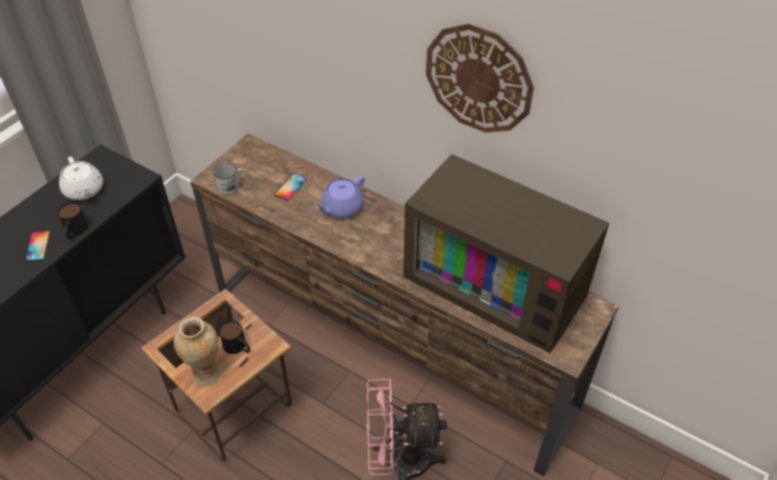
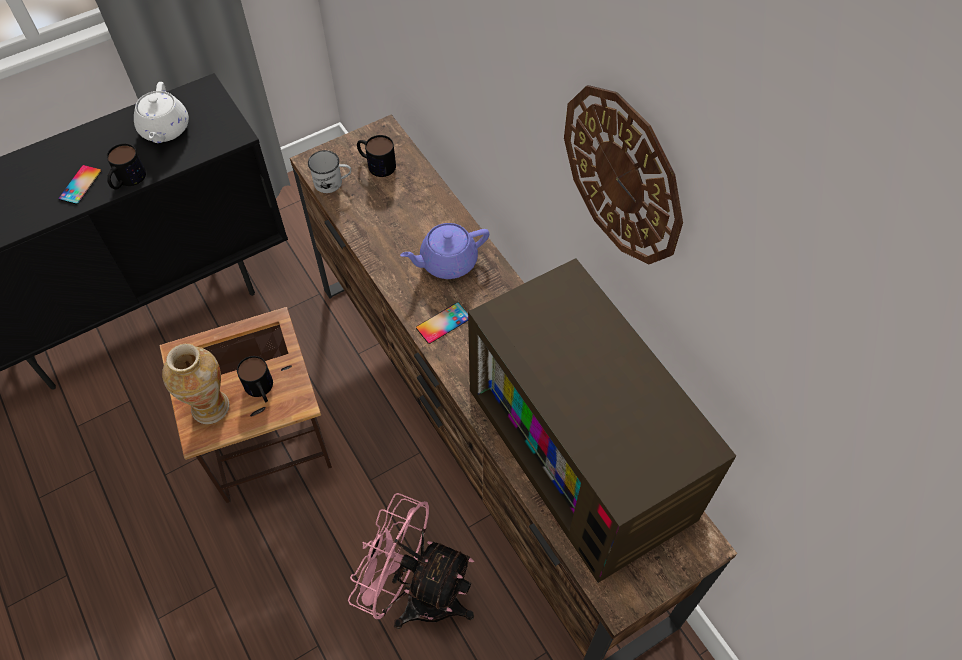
camera: 25 degrees right, 10 degrees up
(256, 165) = (376, 164): none -> mug
(290, 187) = (401, 209): phone -> phone (443, 323)

